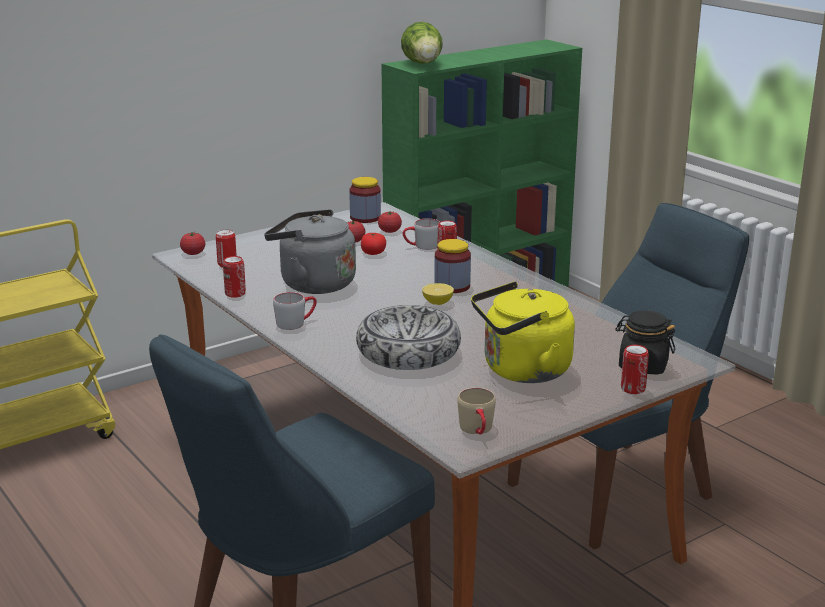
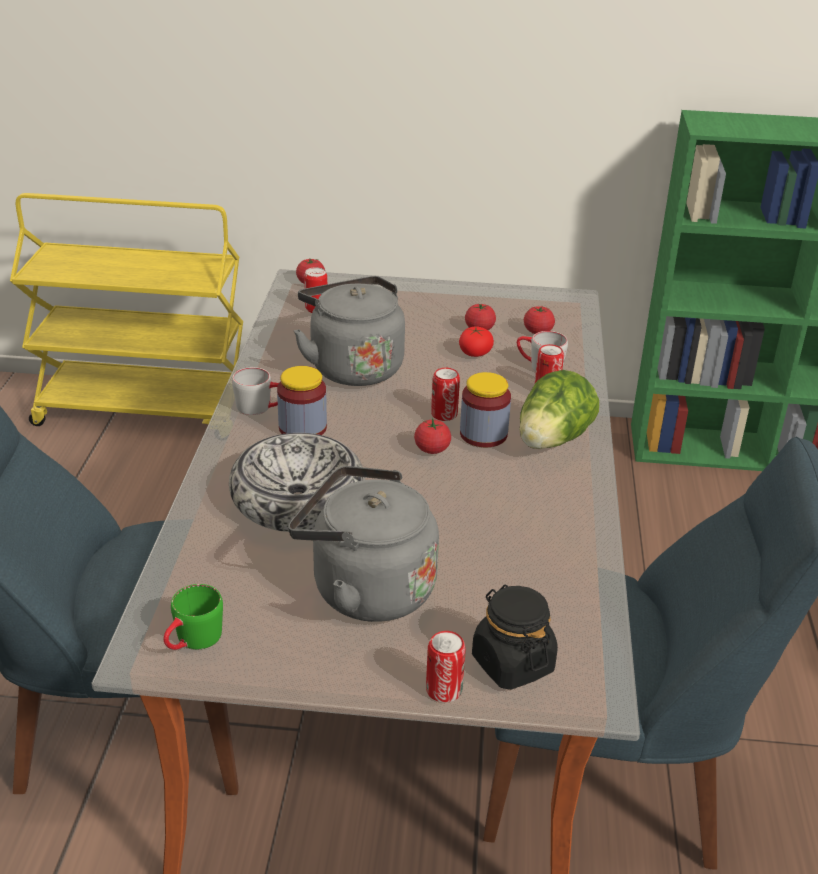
camera: 40 degrees right, 10 degrees up
(235, 294) = (268, 346): can -> can (444, 414)
(365, 218) = (540, 304): jar -> jar (302, 428)
(423, 64) = (728, 124): lettuce -> lettuce (552, 441)
(437, 303) = (432, 449): lemon -> tomato
(478, 430) = (192, 641): beige mug -> green mug
(522, 371) = (365, 589): yellow kettle -> grey kettle

